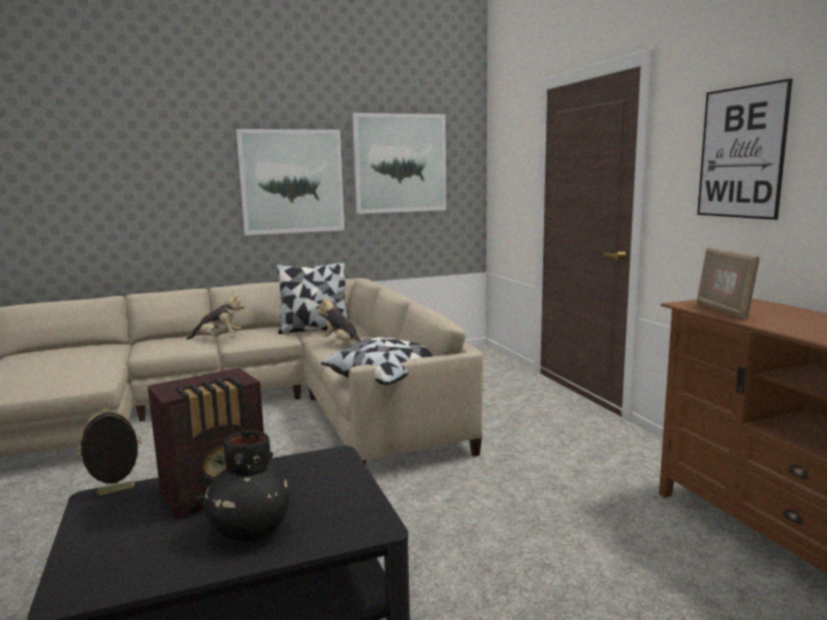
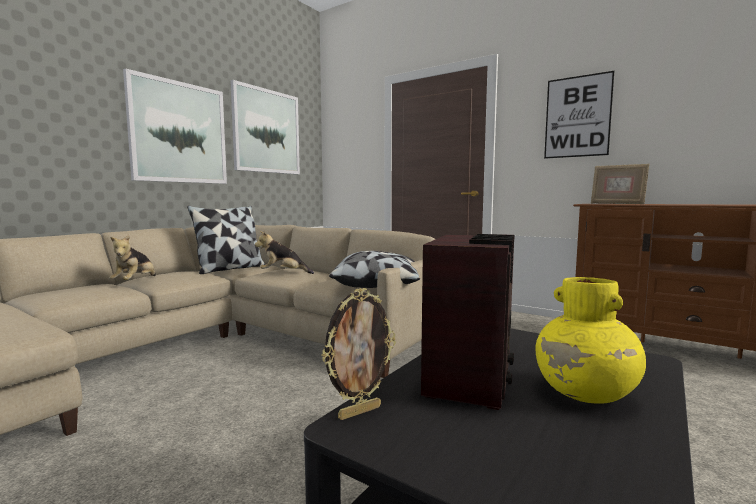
camera: 35 degrees left, 5 degrees down
(115, 491) = (359, 412): picture frame -> picture frame turned 150 degrees counterclockwise
(218, 337) = (135, 282): plush toy -> plush toy turned 135 degrees clockwise
(249, 531) = (585, 394): black vase -> yellow vase

